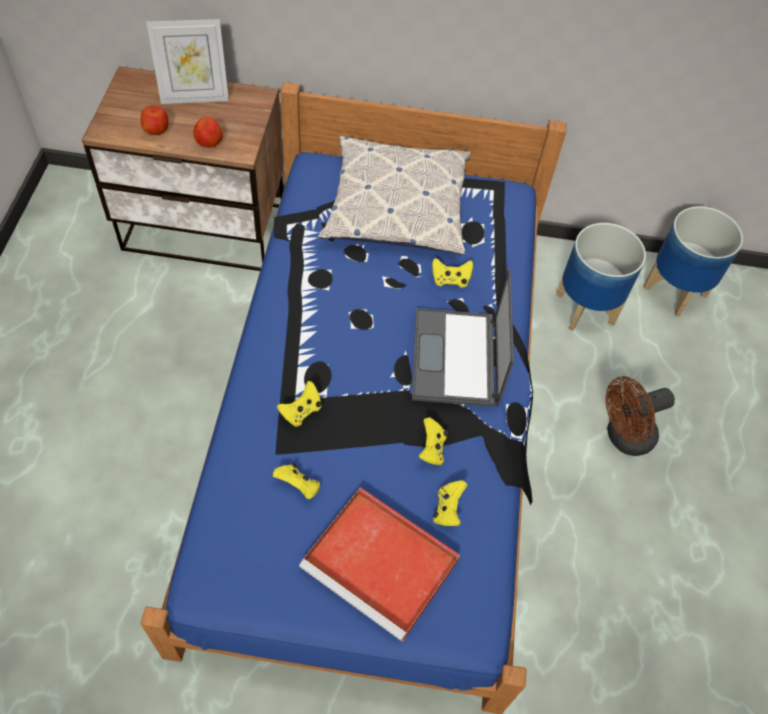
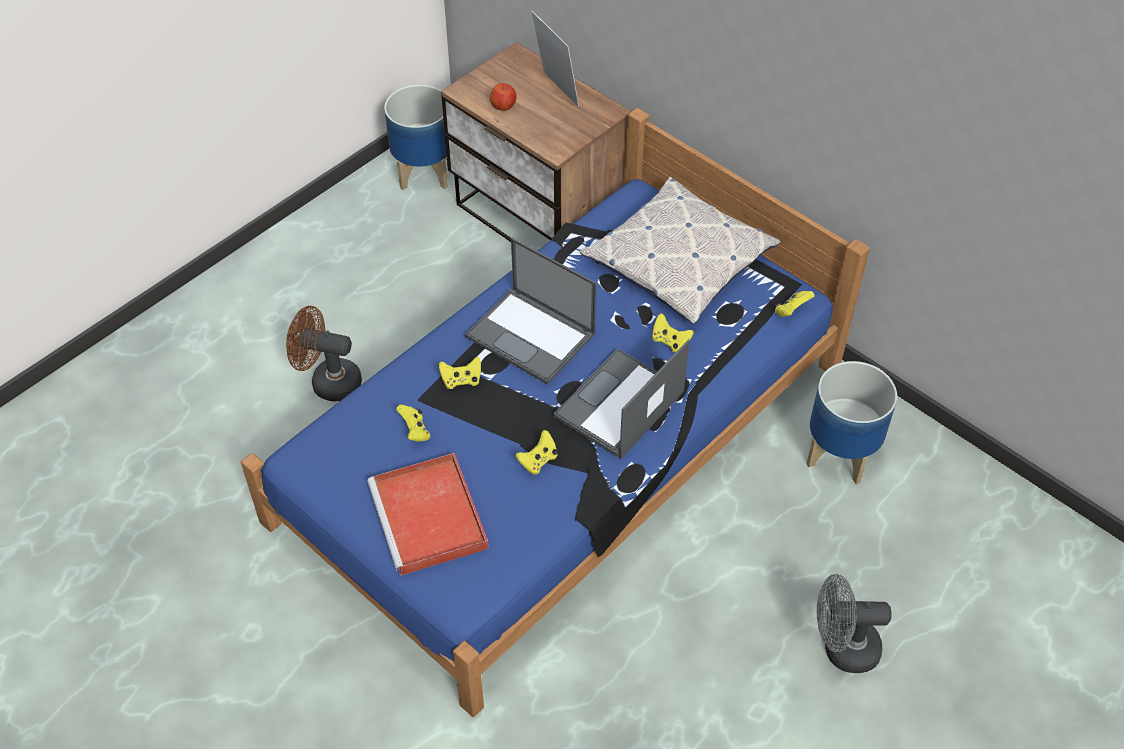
camera: 40 degrees right, 5 degrees down
(194, 97) = (555, 91): picture frame -> picture frame turned 150 degrees counterclockwise
(209, 142) = (537, 133): apple -> none
(331, 335) = (532, 336): none -> laptop
(447, 509) = (512, 510): yellow game controller -> yellow game controller (791, 311)
(623, 437) = (774, 582): brown fan -> brown fan (328, 381)
(675, 290) = (955, 486): planter -> planter (425, 173)
(708, 461) = (842, 649): none -> grey fan

